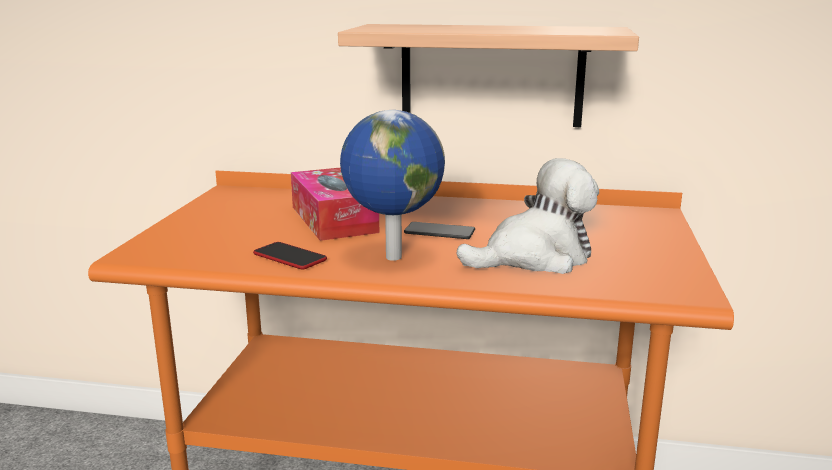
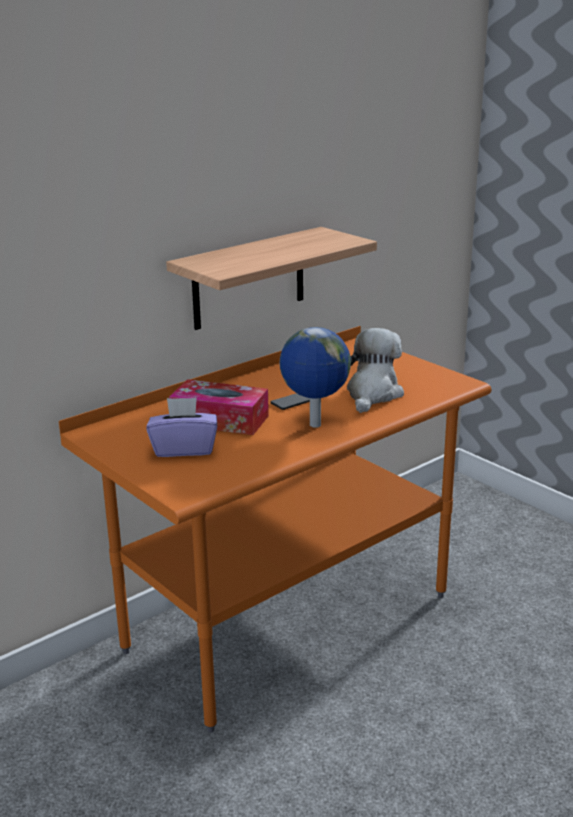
camera: 50 degrees left, 5 degrees up
(243, 226) = (184, 449): none -> purple tissue box
(289, 257) = (268, 450): phone -> none

